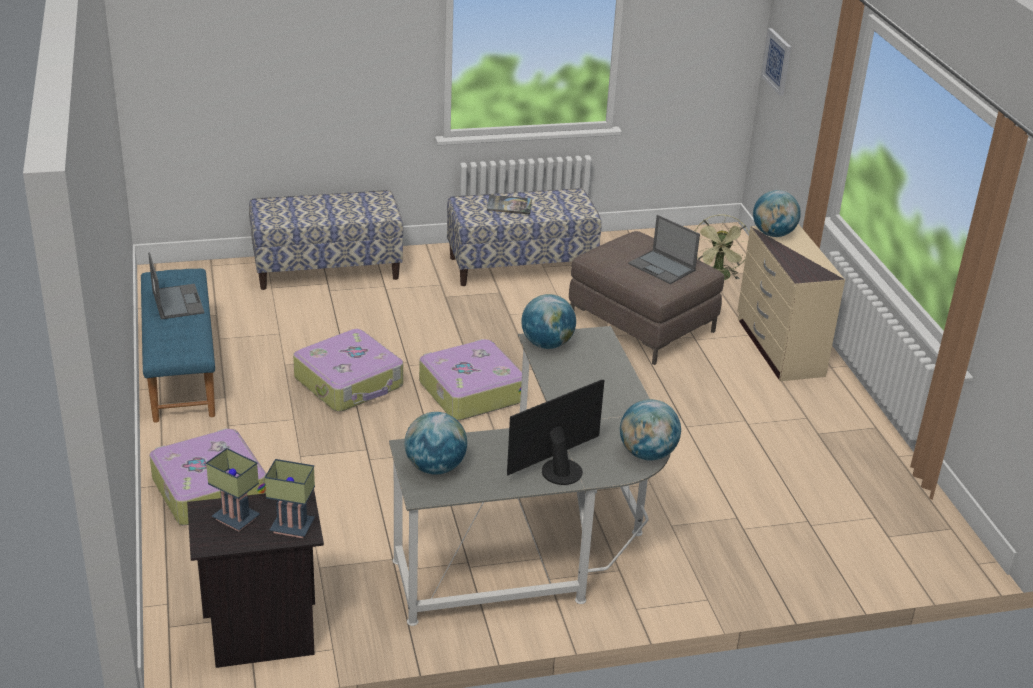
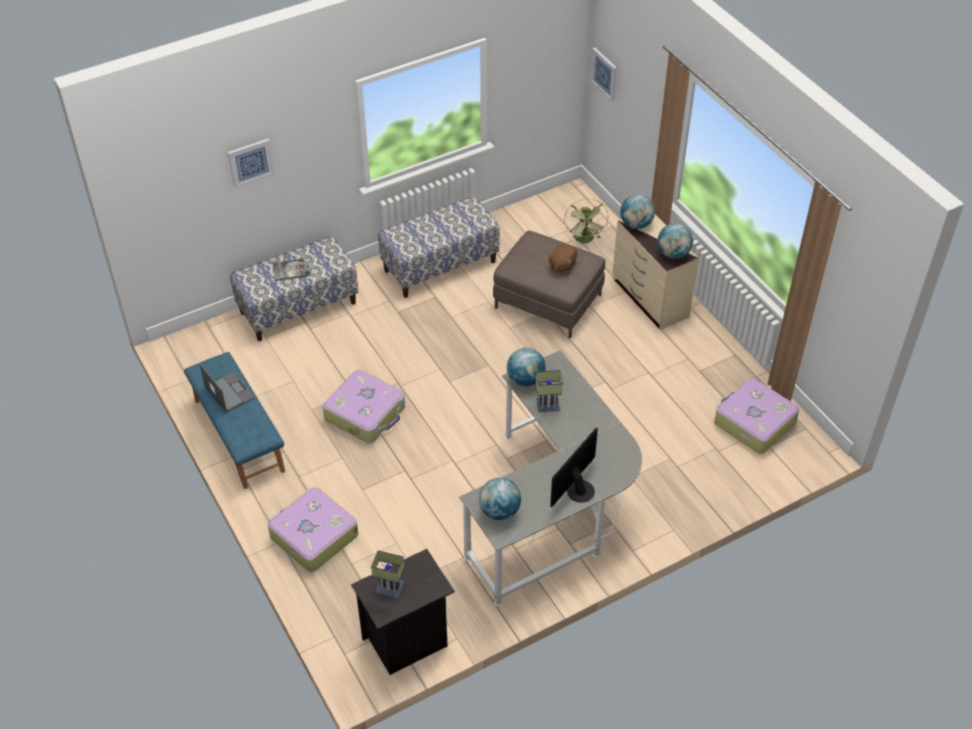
camera: 15 degrees left, 15 degrees up
(294, 526) = (430, 583): table lamp -> table lamp (548, 405)
(295, 48) = (250, 162): none -> picture
(470, 391) = (453, 398): suitcase -> suitcase (753, 422)
(509, 205) = (427, 229): book -> book (291, 270)
(647, 454) = (627, 460): globe -> globe (673, 254)
(662, 267) = (562, 266): laptop -> brown plush toy

